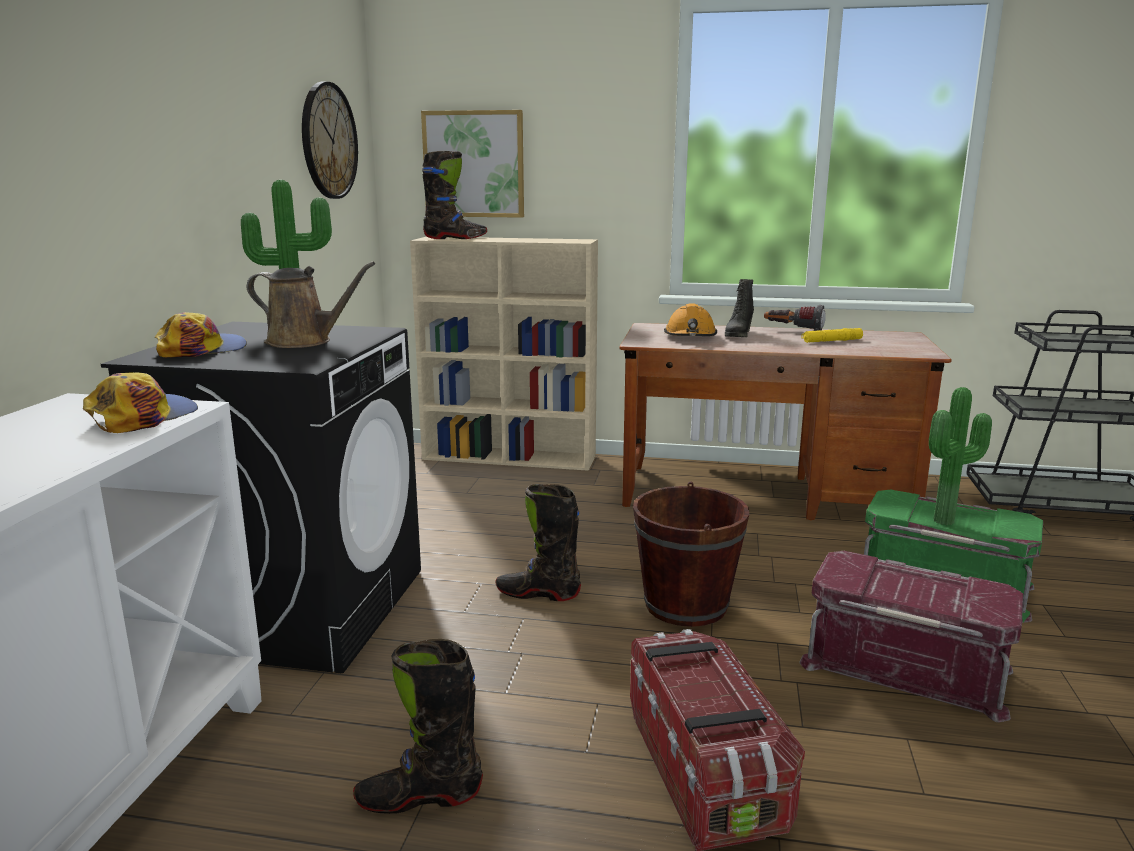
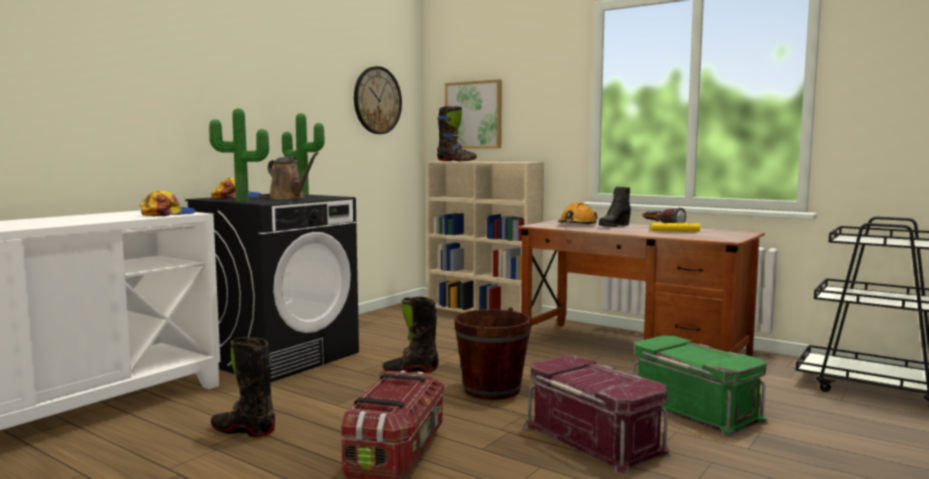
camera: 25 degrees right, 10 degrees down
(538, 593) = (410, 371): black boot -> black boot turned 45 degrees counterclockwise
(947, 522) = (686, 355): potted plant -> potted plant (242, 201)

